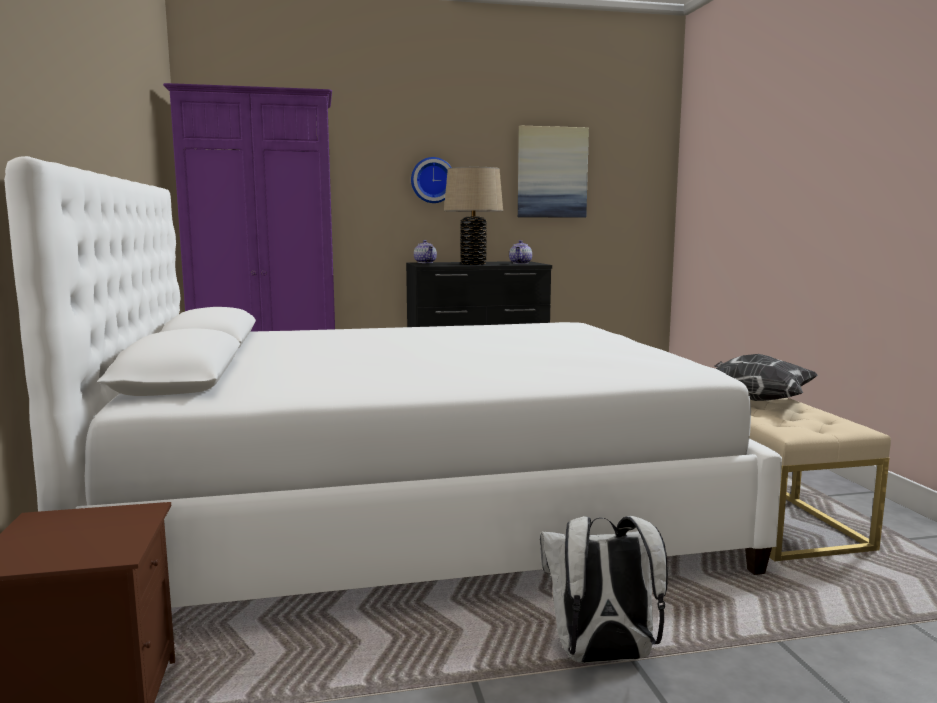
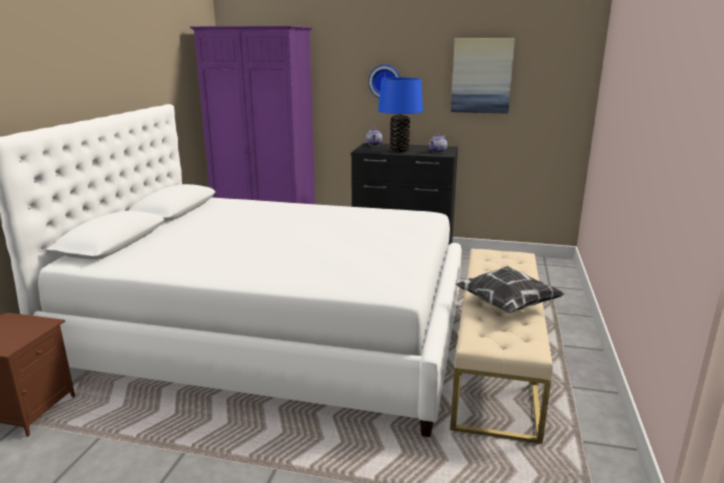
camera: 25 degrees right, 10 degrees up
(473, 264) = (399, 150): beige table lamp -> blue table lamp
(601, 657) = (260, 461): white backpack -> none

